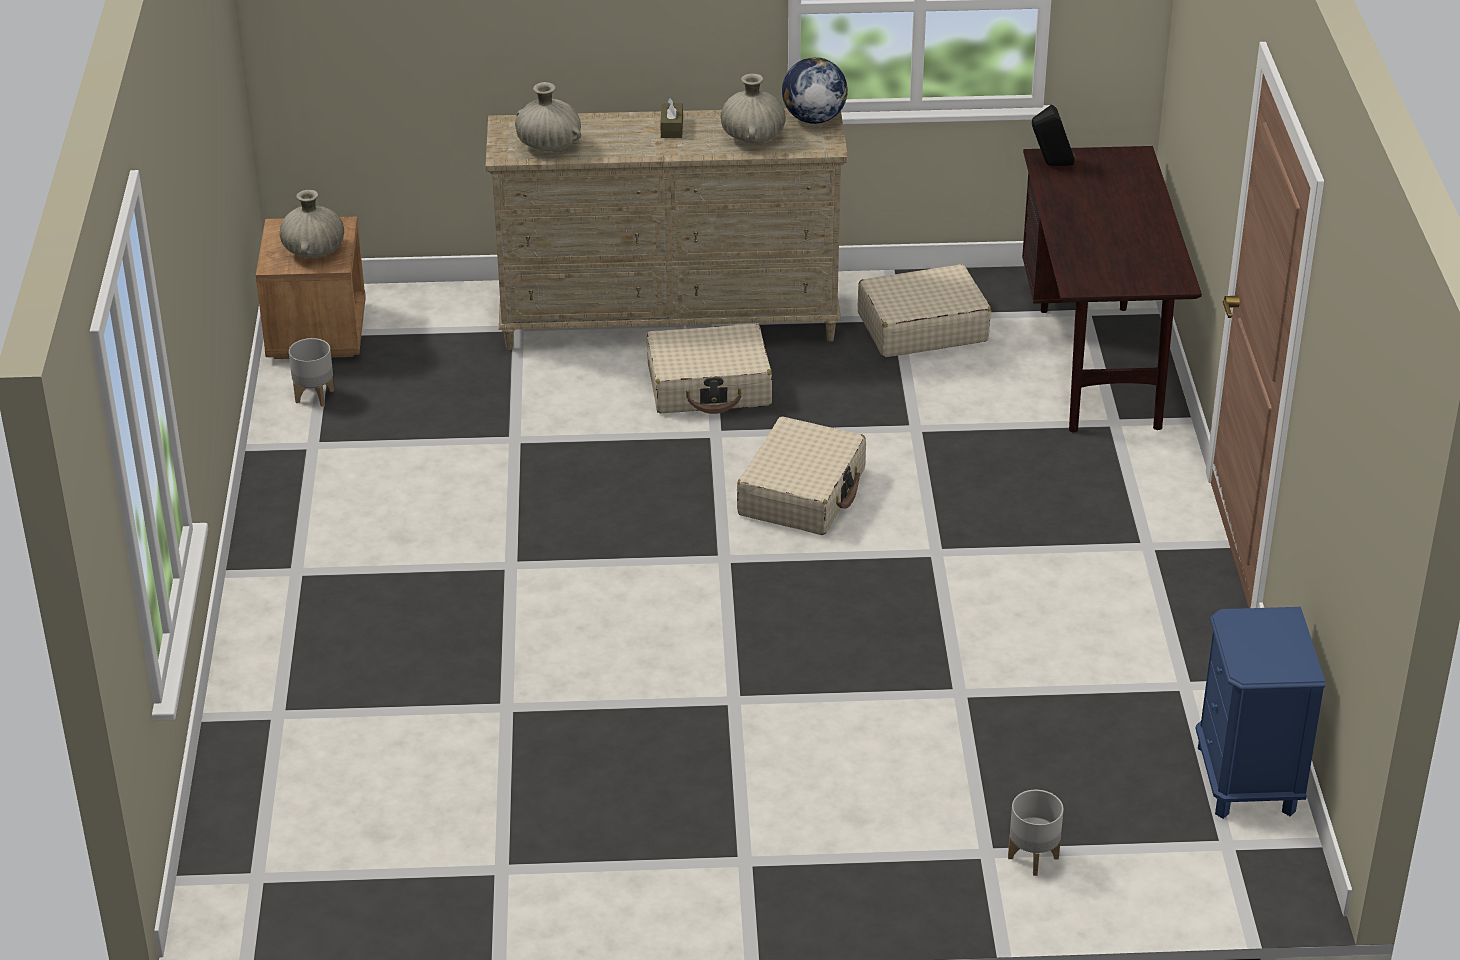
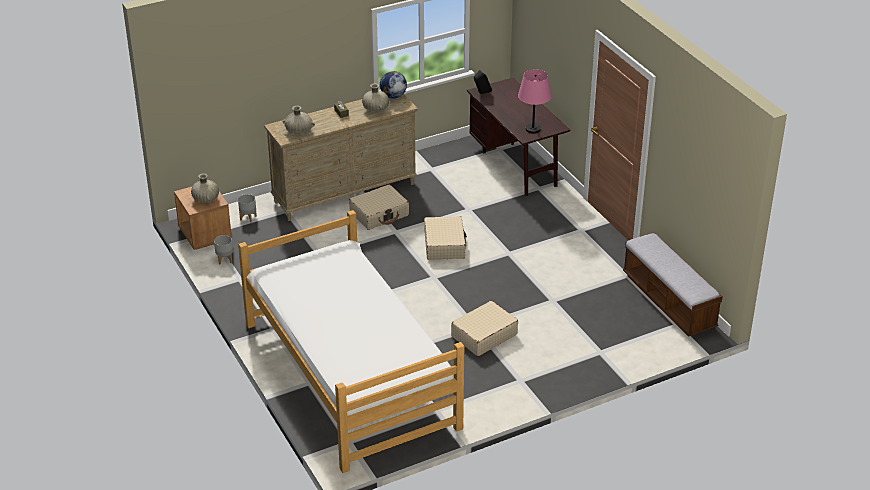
camera: 25 degrees left, 0 degrees up
(374, 725) = (349, 375): none -> bed
(922, 327) = (443, 170): beige suitcase -> beige suitcase (484, 335)
(1033, 857) = (616, 348): grey planter -> grey planter (248, 218)
(1111, 271) = (533, 129): none -> pink table lamp
(1247, 780) = (668, 301): blue nightstand -> bench

